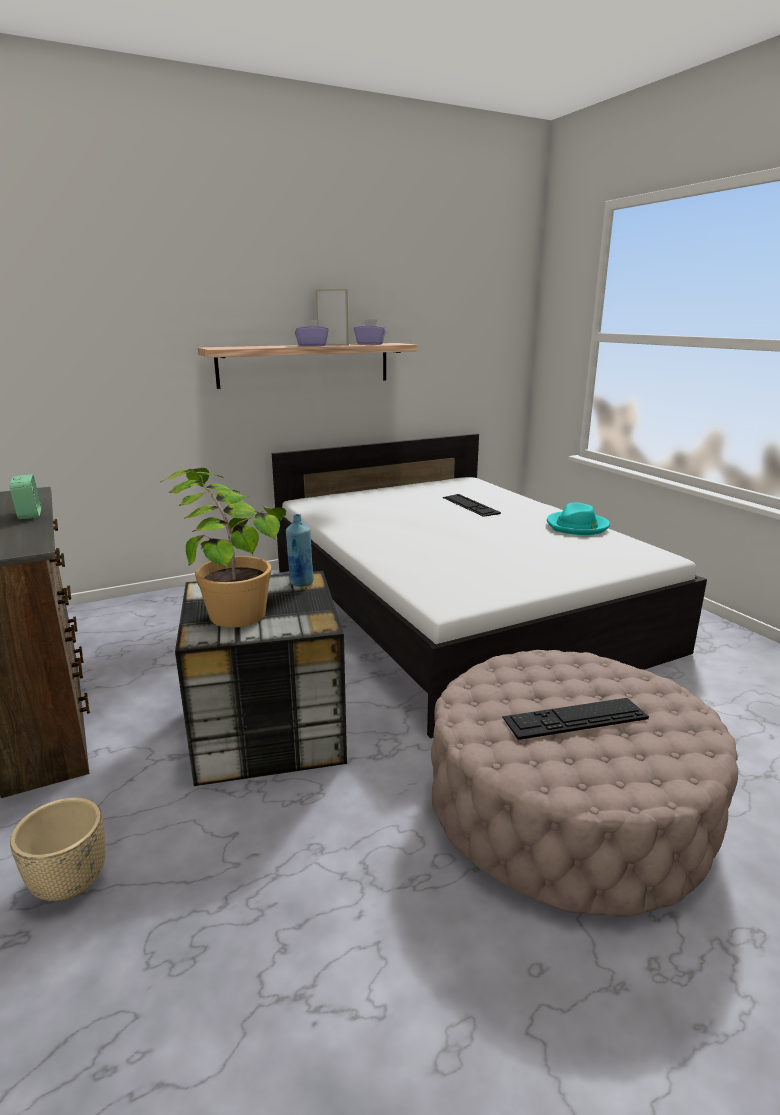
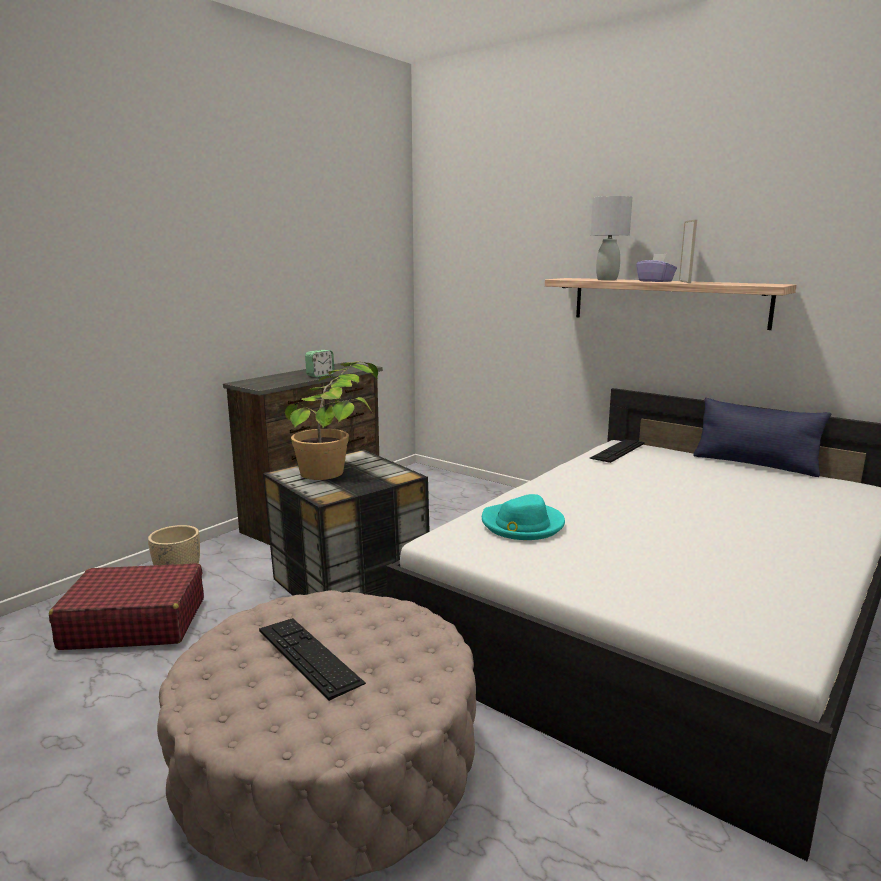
camera: 65 degrees right, 5 degrees down
(184, 949) = (134, 623): none -> red suitcase
(266, 347) = (607, 280): none -> grey table lamp
(301, 582) = (395, 475): blue bottle -> none
(370, 344) = (735, 283): purple tissue box -> none
(399, 485) = (755, 464): none -> blue pillow
(470, 505) = (756, 505): keyboard -> keyboard (617, 450)
(577, 526) = (801, 576): turquoise hat -> turquoise hat (522, 525)

